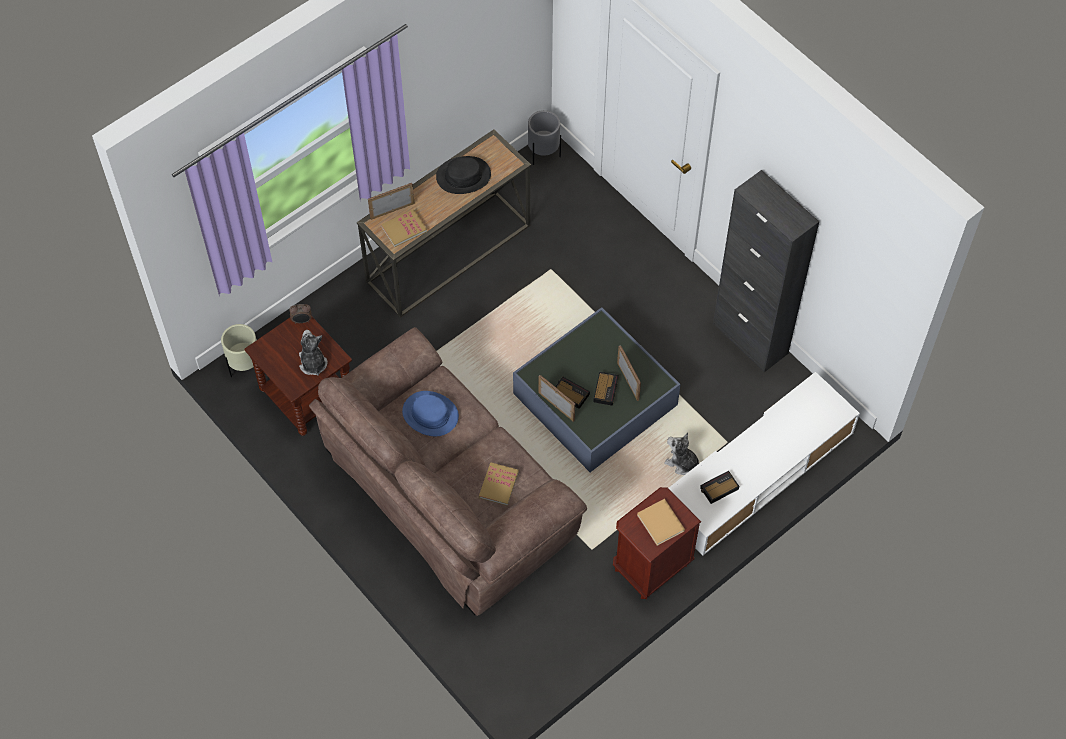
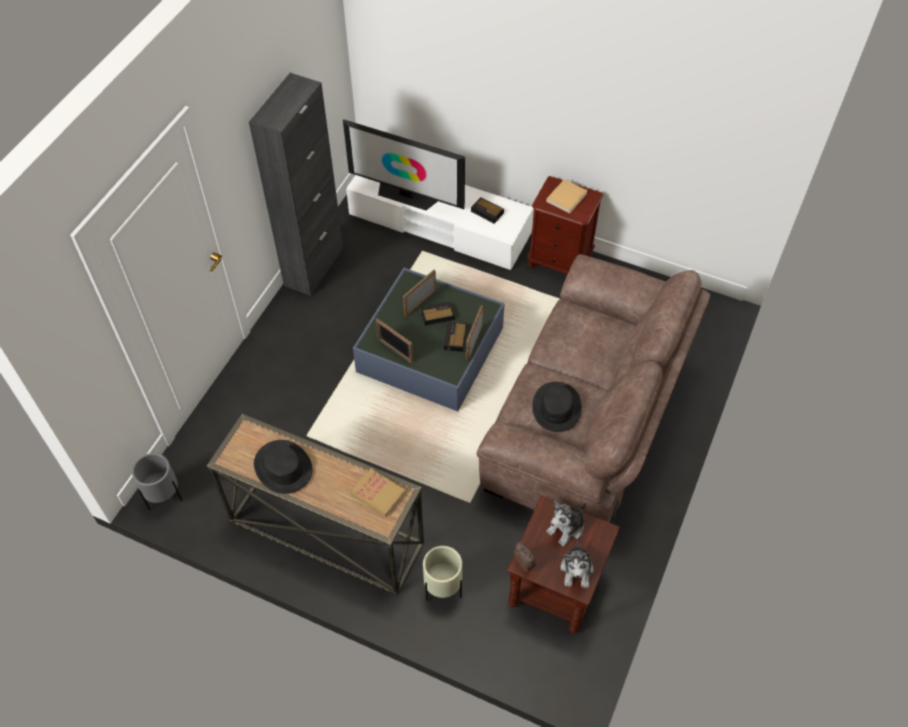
camera: 115 degrees left, 5 degrees down
(245, 367) = (557, 664): beige planter -> beige planter (442, 589)
(392, 210) = (359, 515): picture frame -> picture frame (395, 350)
(430, 414) = (557, 407): blue hat -> black hat
(498, 485) = (591, 330): book -> none
(682, 463) = (457, 272): plush toy -> plush toy (577, 570)
(779, 423) = (407, 195): none -> television

